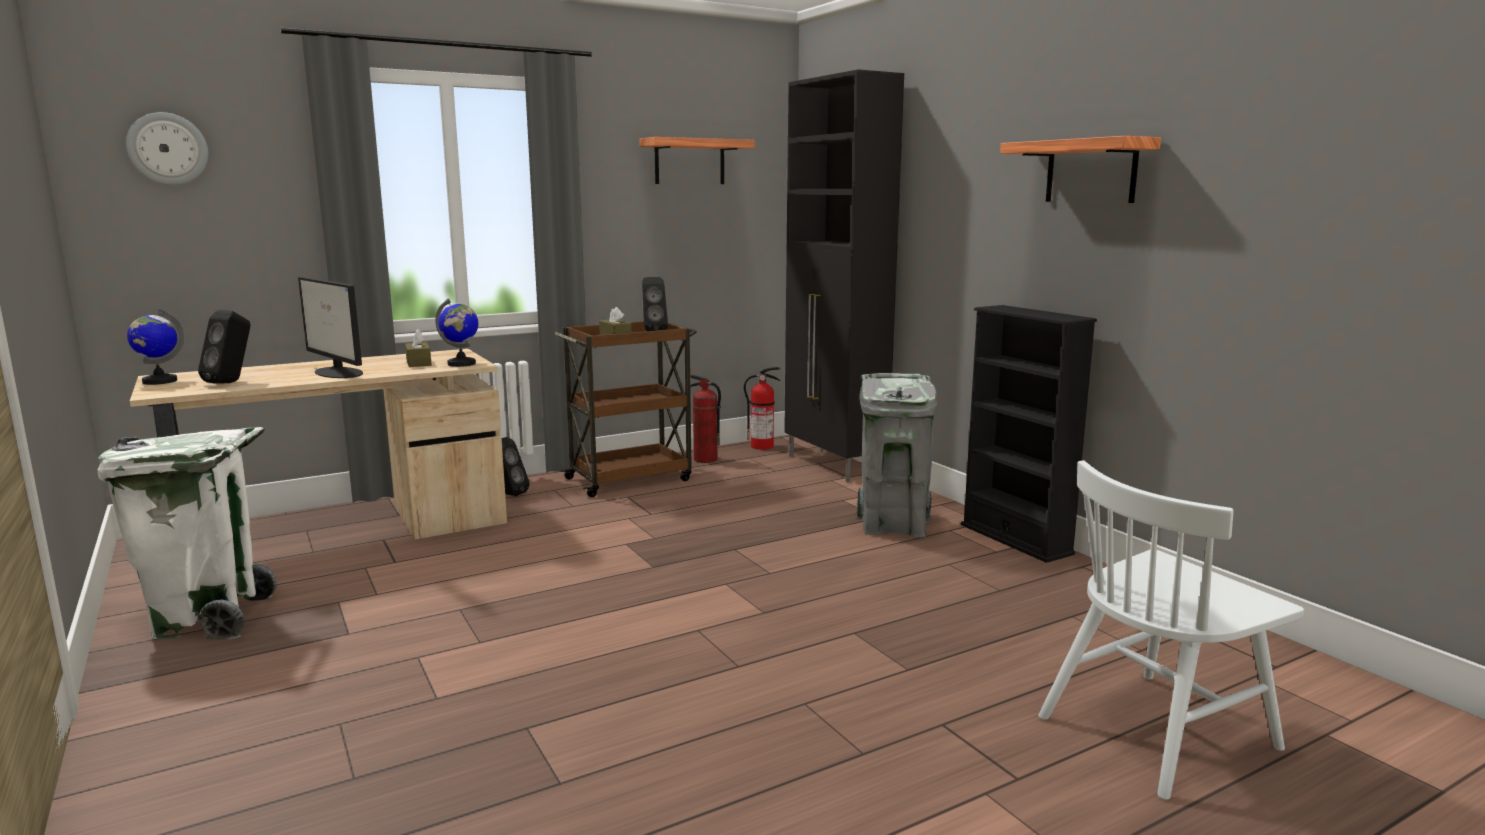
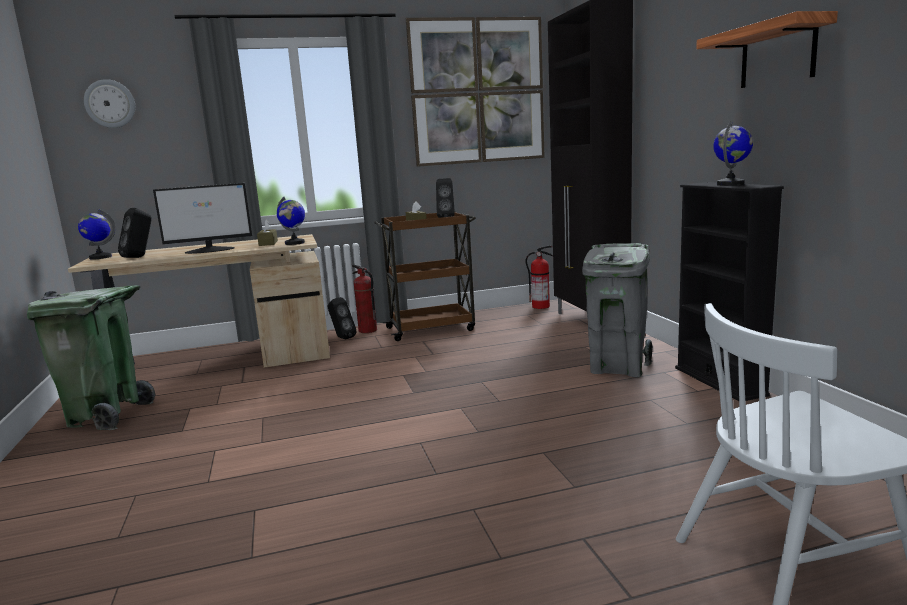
camera: 15 degrees right, 0 degrees up
(208, 618) = (106, 415): white trash can -> green trash can
(338, 373) = (210, 250): monitor -> monitor turned 75 degrees counterclockwise
(689, 162) = (477, 92): shelf -> picture
(705, 459) = (493, 315): fire extinguisher -> fire extinguisher (367, 330)
(1036, 312) = (730, 184): none -> globe

